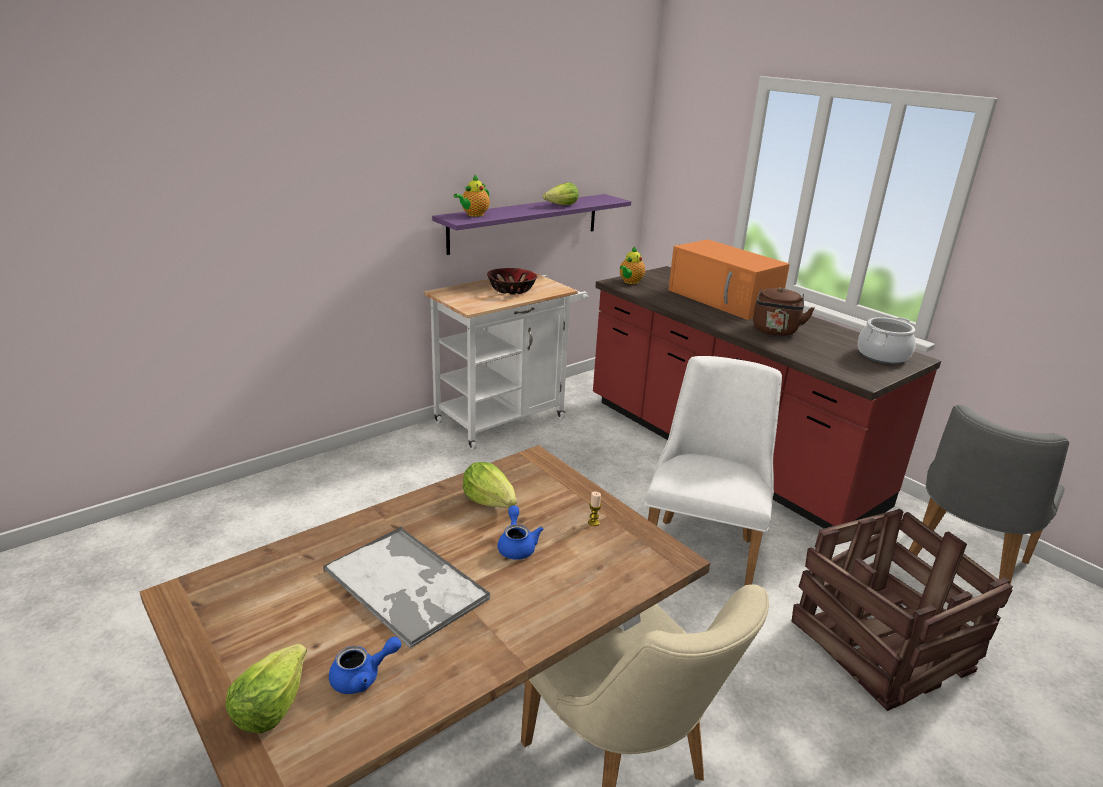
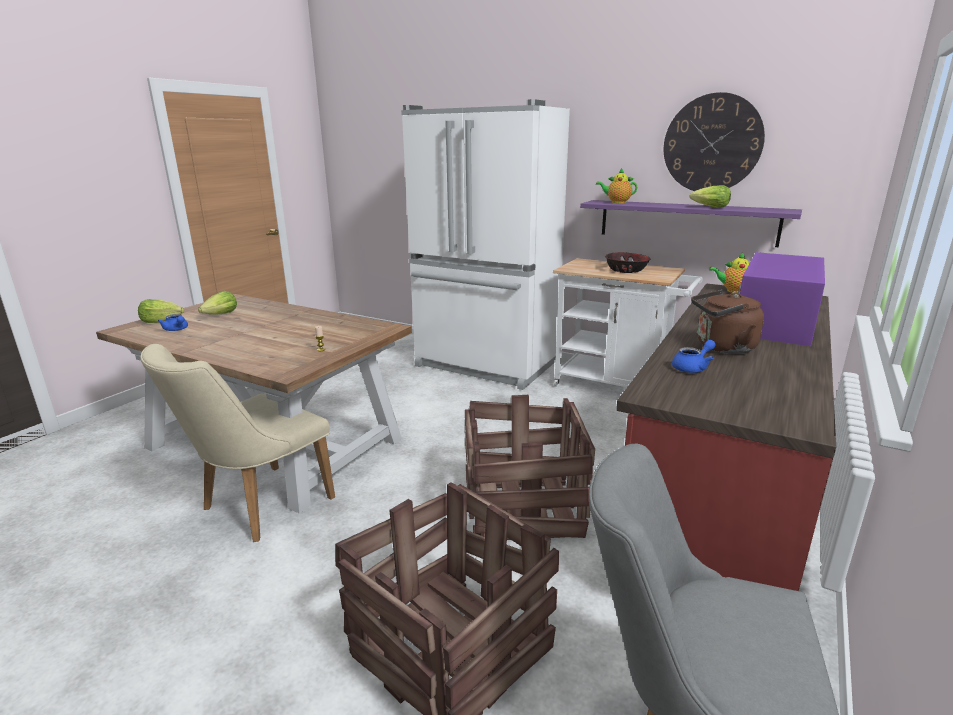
camera: 70 degrees right, 5 degrees down
(363, 475) = (485, 365): none -> white fridge
(406, 586) = (244, 324): tray -> none
(490, 501) = (332, 326): lettuce -> lettuce (221, 315)
(517, 545) = (287, 337): blue teapot -> blue teapot (692, 368)
(540, 139) = (712, 144): none -> wall clock
(702, 548) = (523, 507): white chair -> crate
(724, 300) = (775, 322): orange microwave -> purple microwave
(882, 355) = (762, 403): cooking pot -> none

